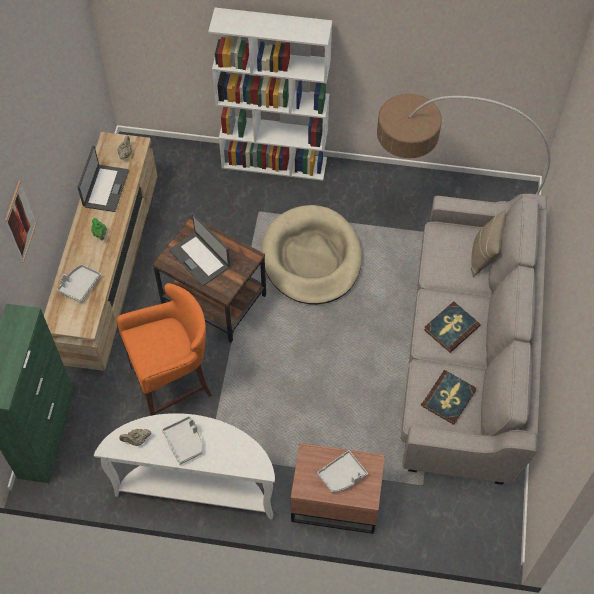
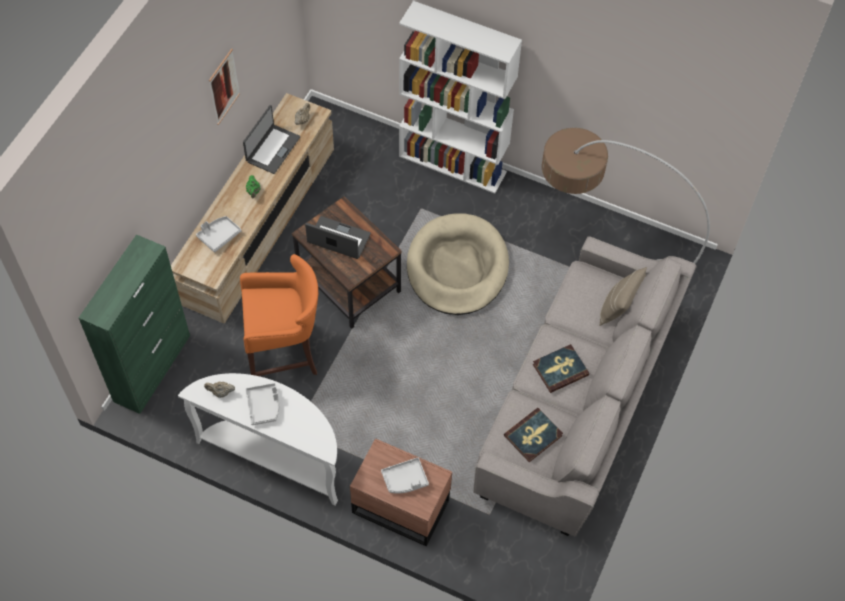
camera: 15 degrees right, 0 degrees up
(20, 221) = (169, 162): picture -> picture (224, 87)
(200, 258) = (338, 239): laptop -> laptop turned 135 degrees clockwise

